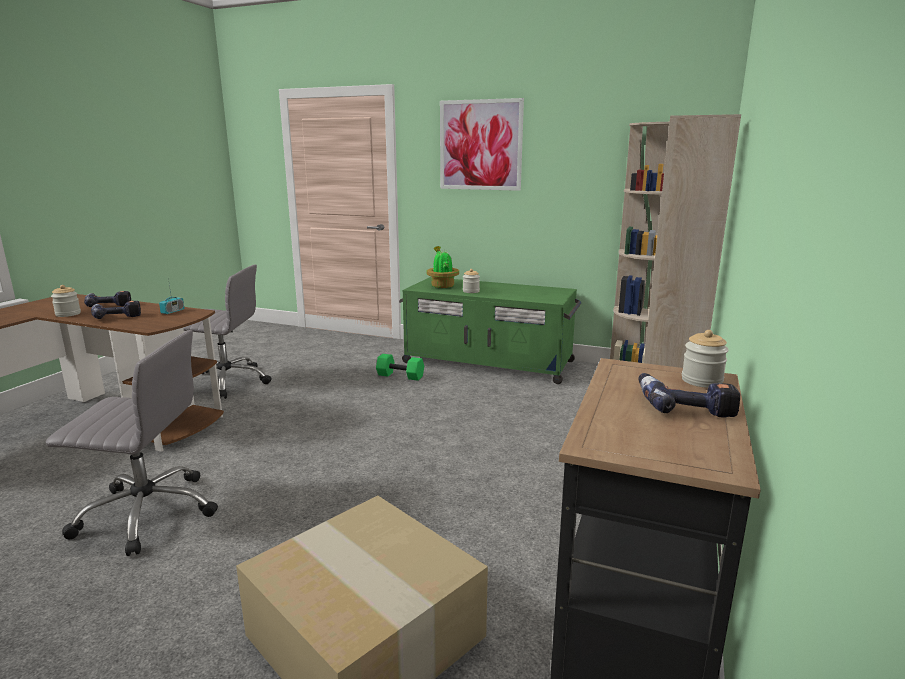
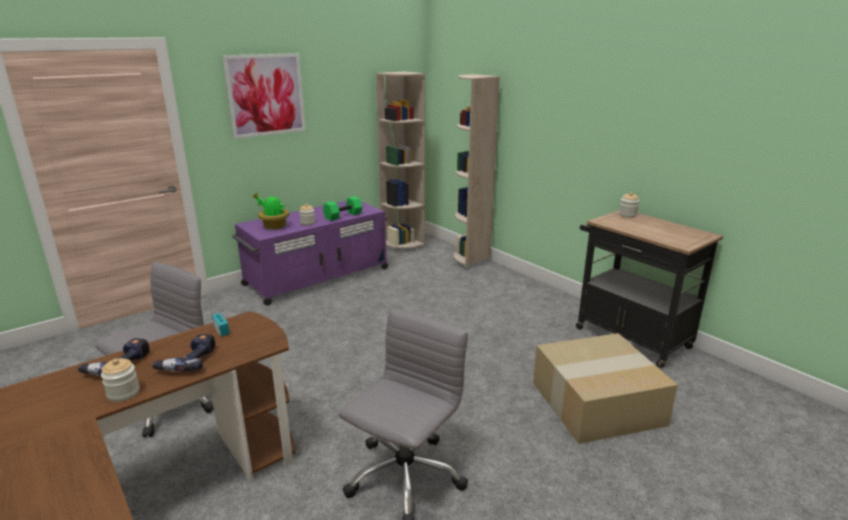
camera: 60 degrees left, 5 degrees up
(401, 376) = (291, 314): green dumbbell -> green dumbbell (343, 215)
(489, 362) = (318, 276): green cabinet -> purple cabinet
(684, 405) = (652, 224): power drill -> none

